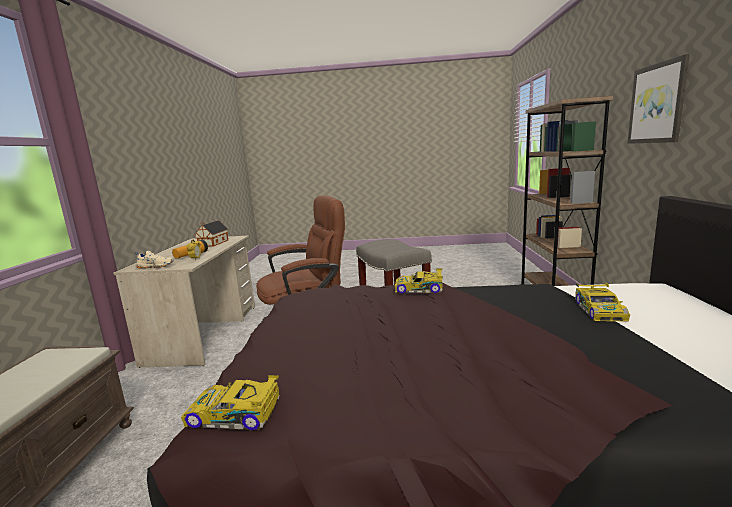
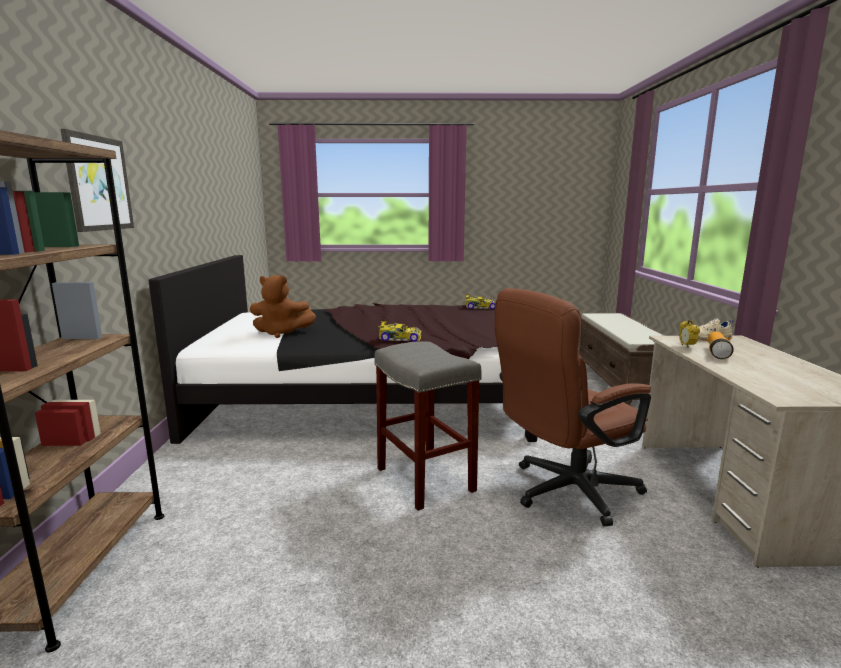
camera: 175 degrees right, 0 degrees up
(212, 243) = (776, 379): toy house -> none
(599, 310) = (281, 333): toy car -> brown plush toy

